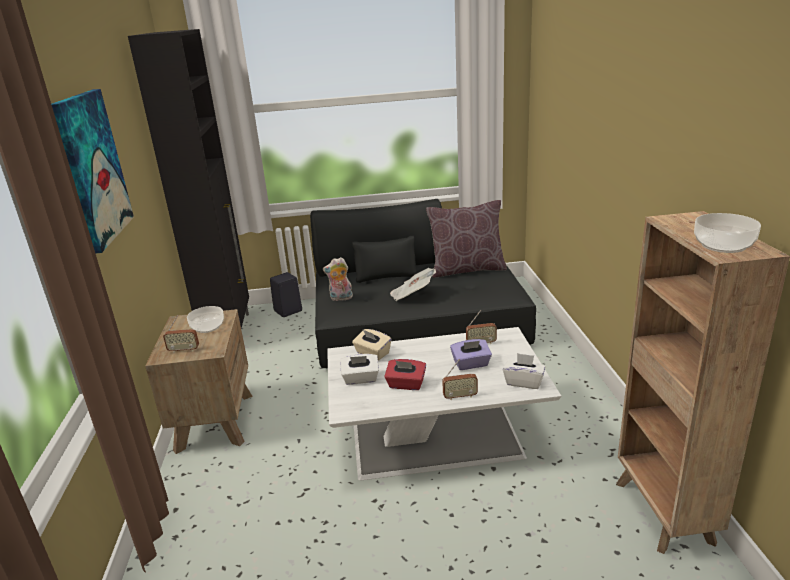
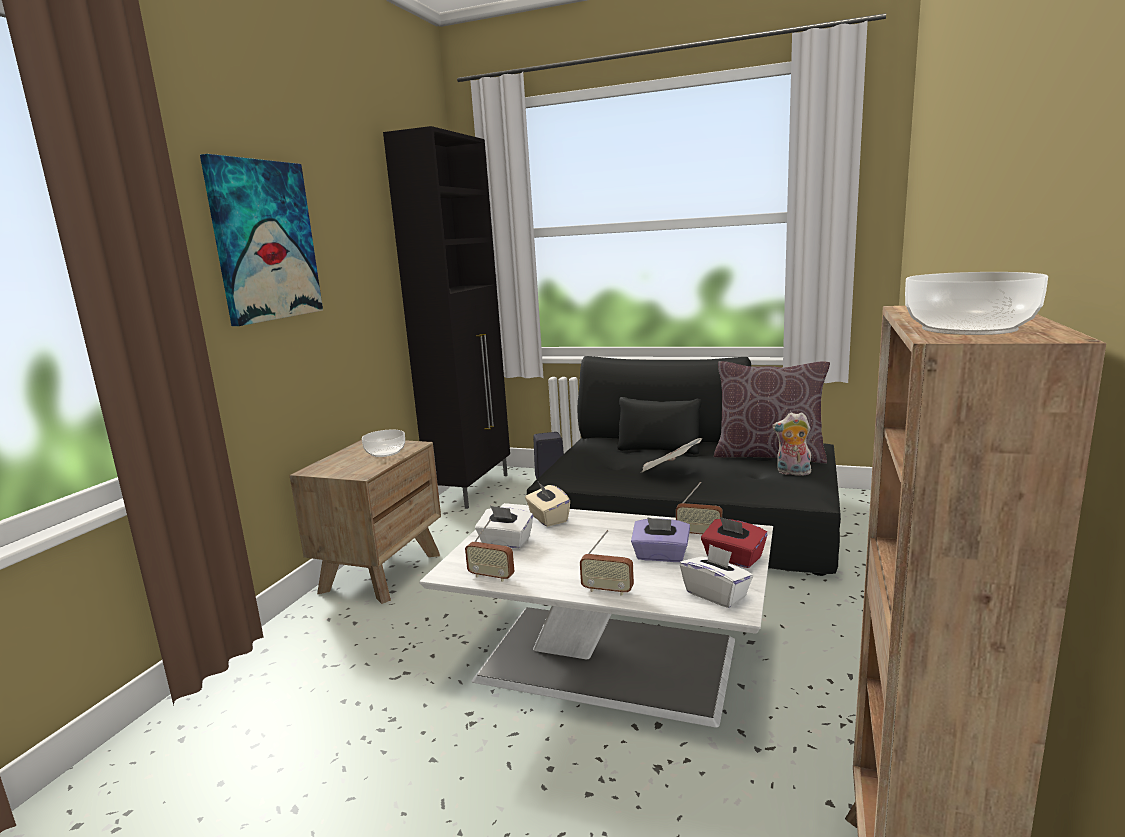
camera: 25 degrees right, 10 degrees down
(184, 350) = (338, 468): radio -> radio (491, 576)
(340, 298) = (581, 461): plush toy -> plush toy (792, 473)
(406, 385) = (552, 560): red tissue box -> red tissue box (733, 558)

